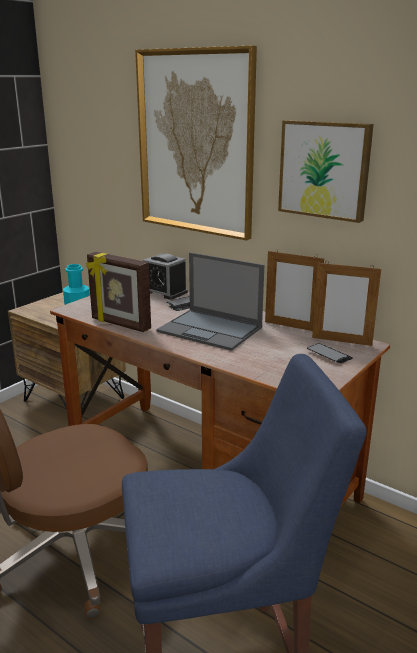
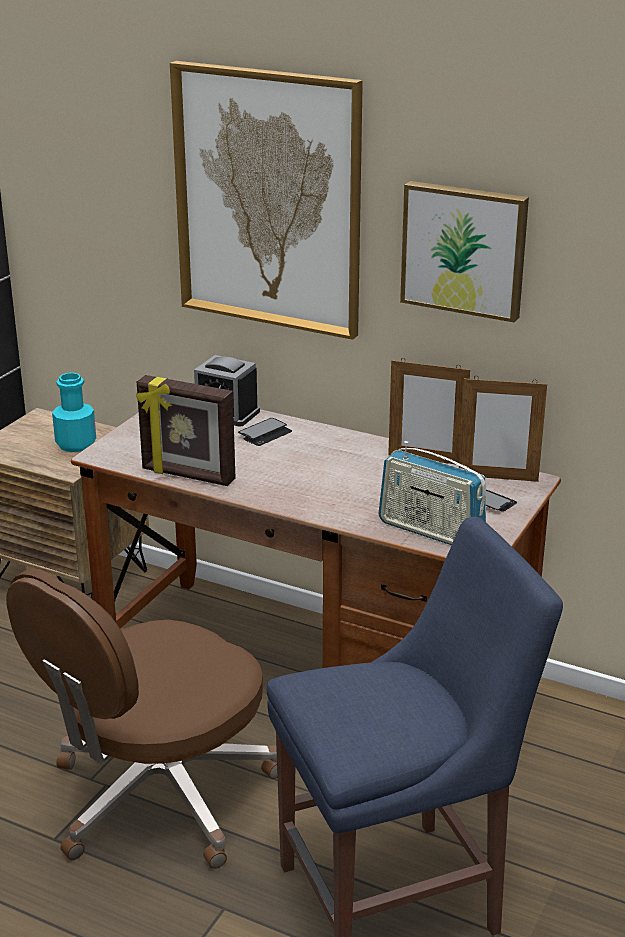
camera: 10 degrees left, 5 degrees up
(211, 330) = (319, 474): laptop -> none
(280, 372) = (431, 531): none -> radio

